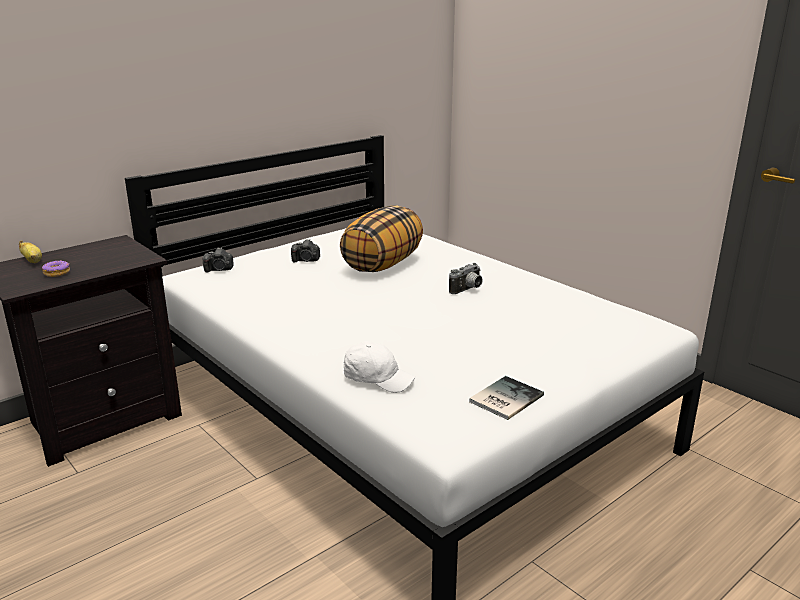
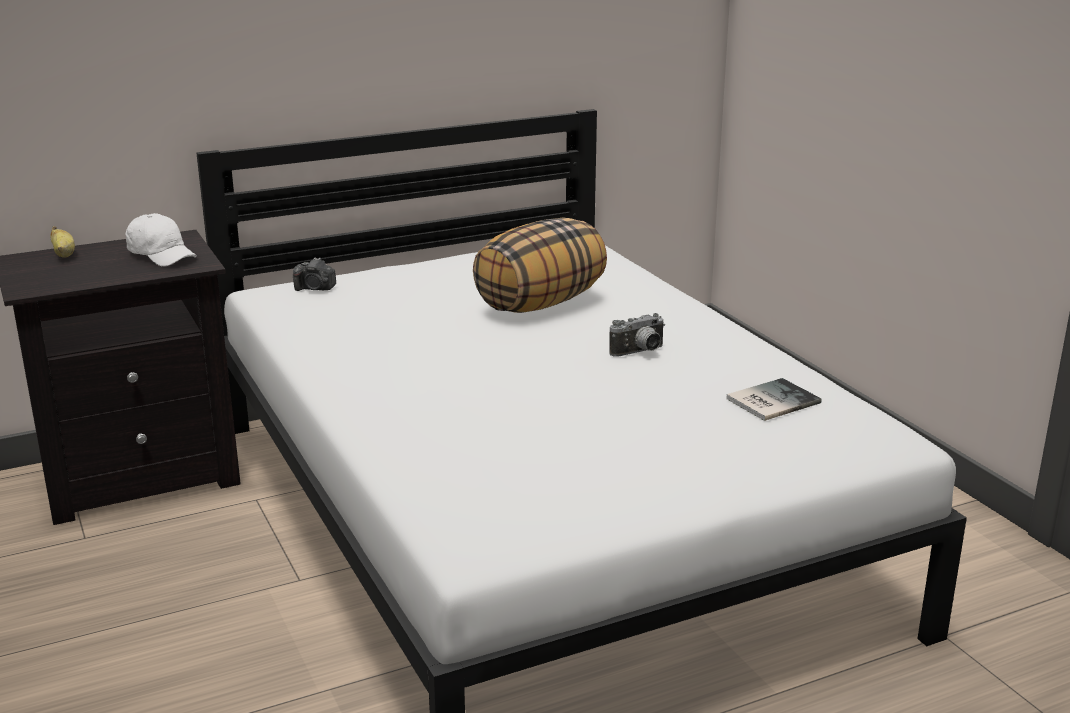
camera: 15 degrees right, 0 degrees up
(56, 273) = (83, 273): donut -> none
(306, 260) = (439, 287): camera -> none
(378, 378) = (433, 459): white cap -> white cap (162, 255)
(503, 398) = (586, 508): book -> book (770, 401)

